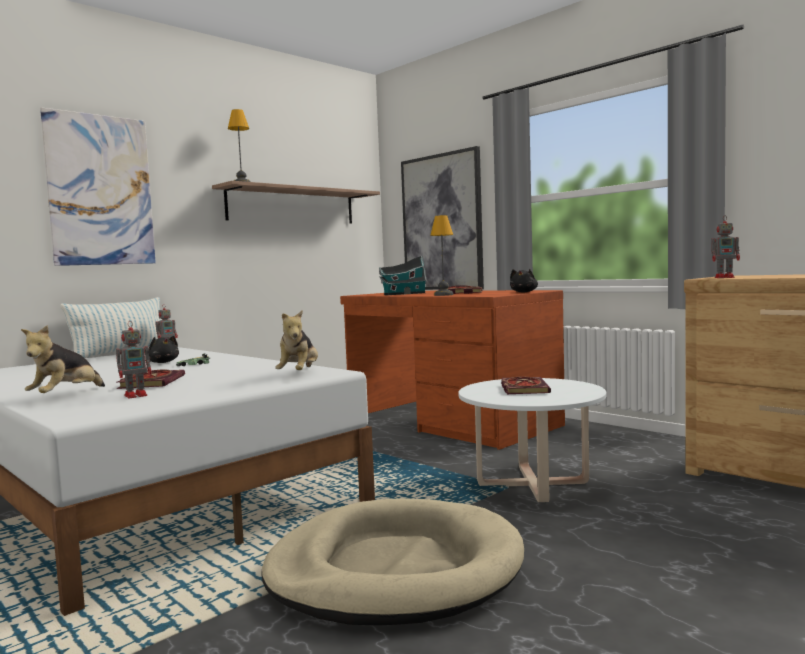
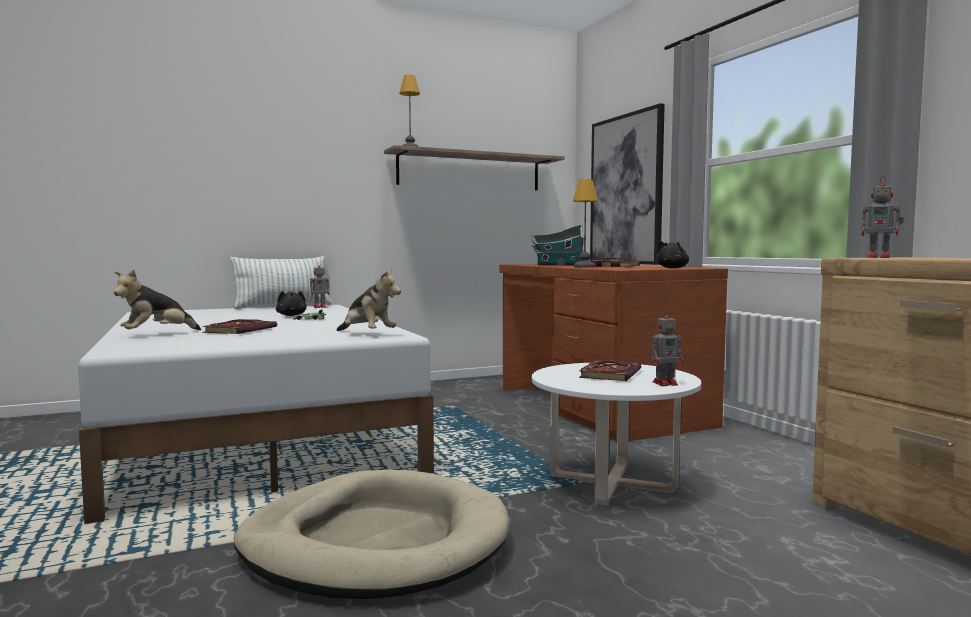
camera: 20 degrees right, 0 degrees up
(101, 190) = (275, 155): picture -> none
(137, 395) = (202, 339): toy robot -> toy robot (666, 383)
(299, 374) = (367, 334): plush toy -> plush toy turned 75 degrees counterclockwise

